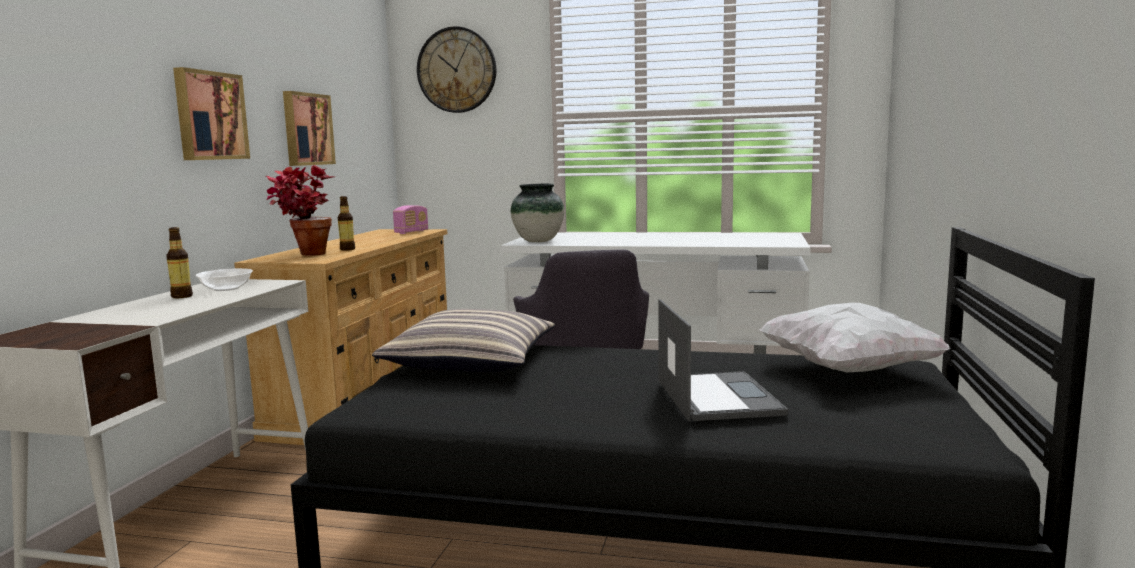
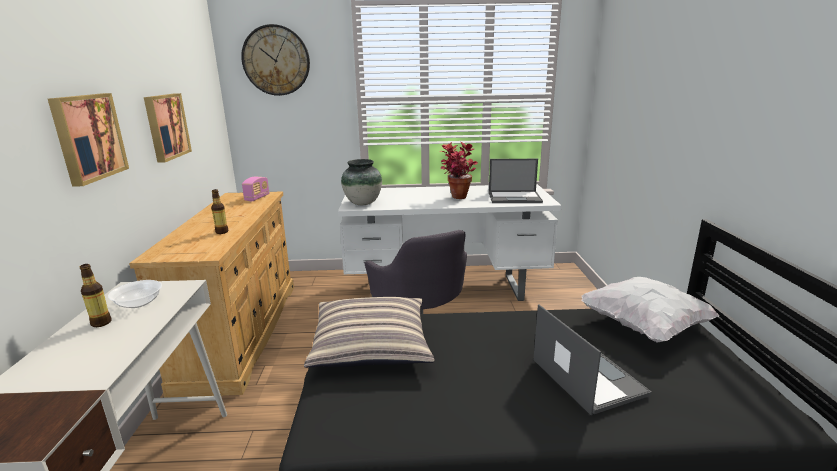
camera: 15 degrees left, 10 degrees up
(304, 255) = (189, 245): potted plant -> potted plant (457, 199)
(750, 241) = (515, 197): none -> laptop

